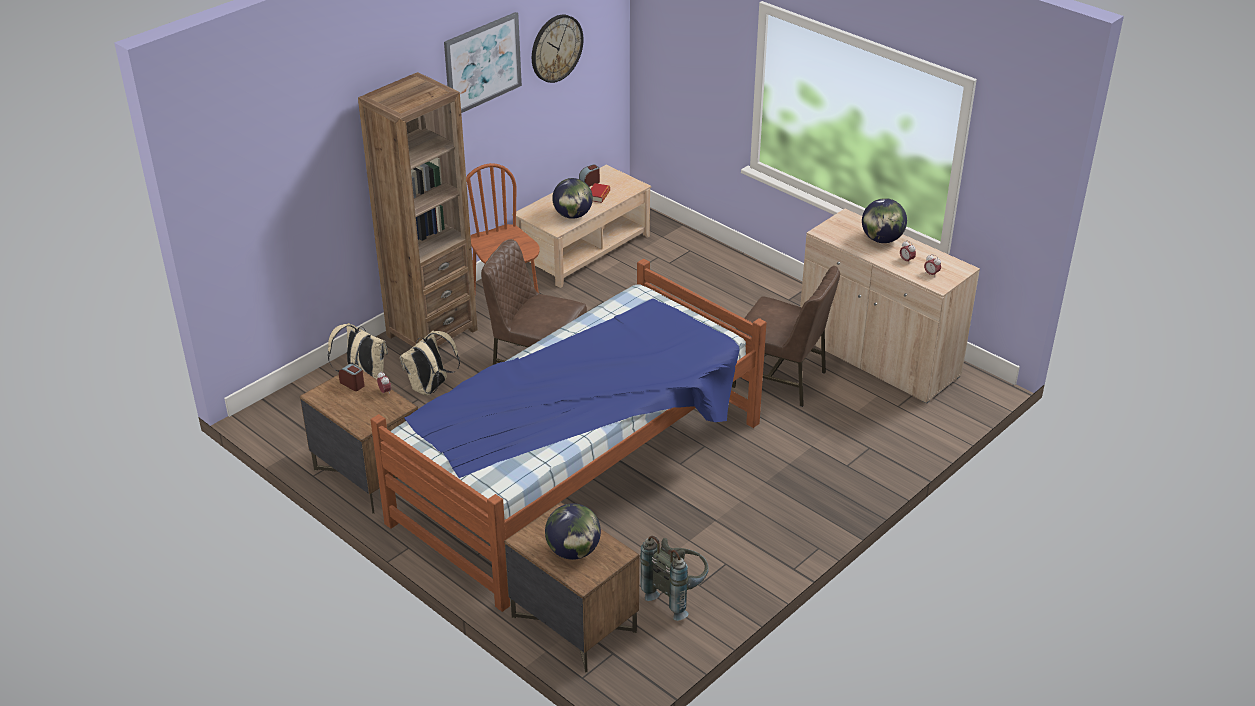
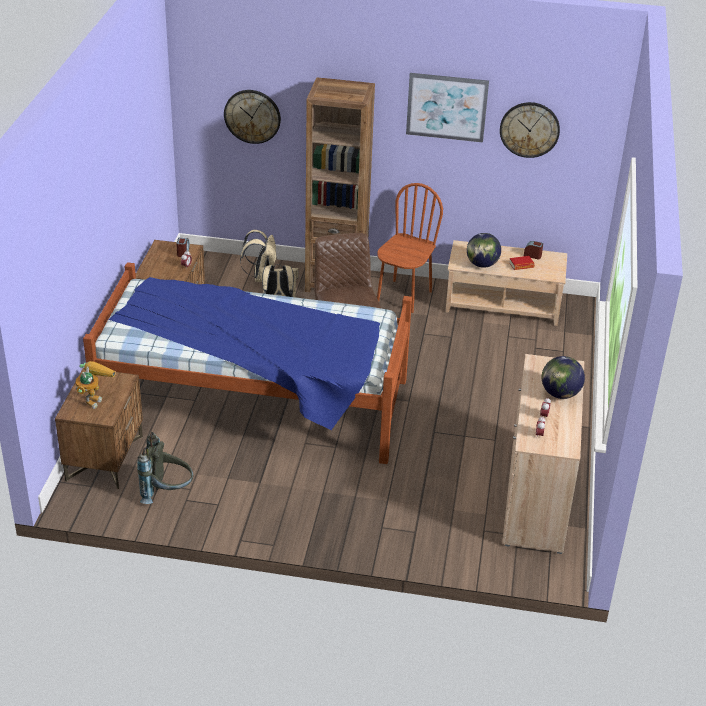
camera: 55 degrees right, 0 degrees up
(289, 188) = (252, 116): none -> wall clock
(573, 551) = (94, 398): globe -> toy robot
(781, 379) = (452, 456): brown chair -> none

